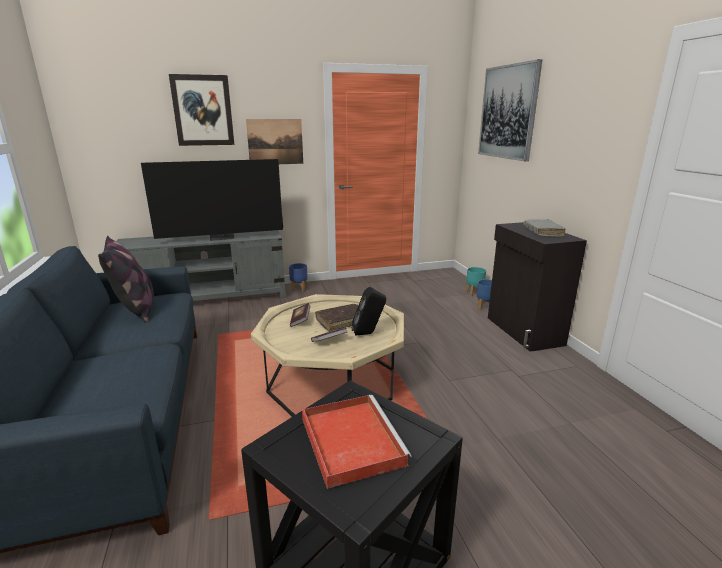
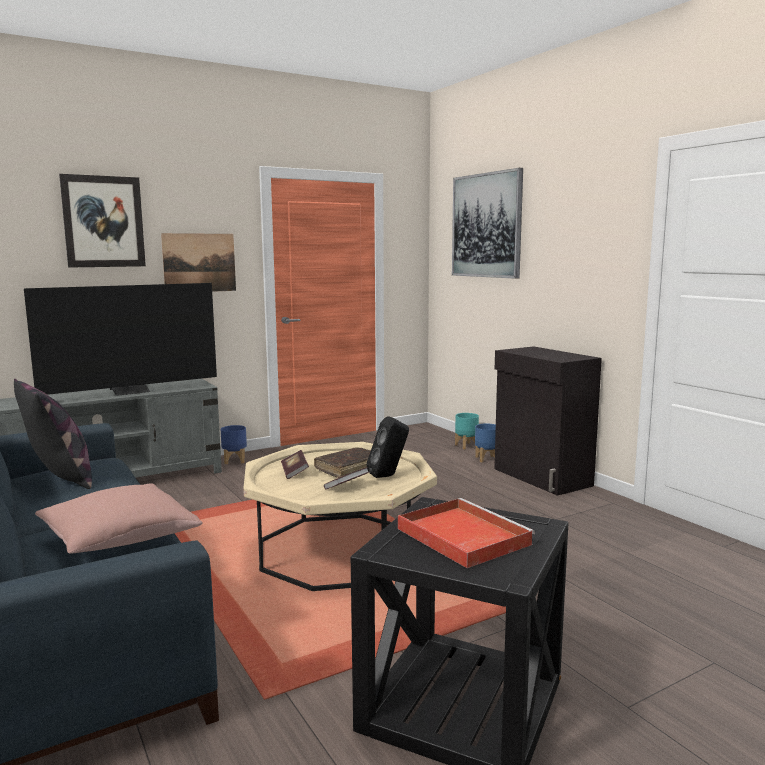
camera: 15 degrees left, 10 degrees down
(128, 376) = (119, 538): none -> pink pillow
(542, 232) = (552, 354): grey book -> none

